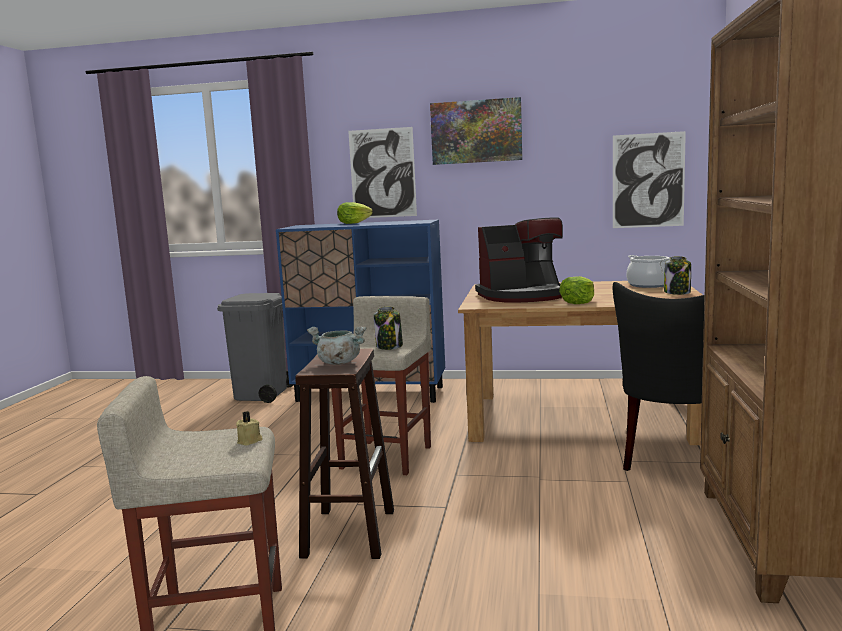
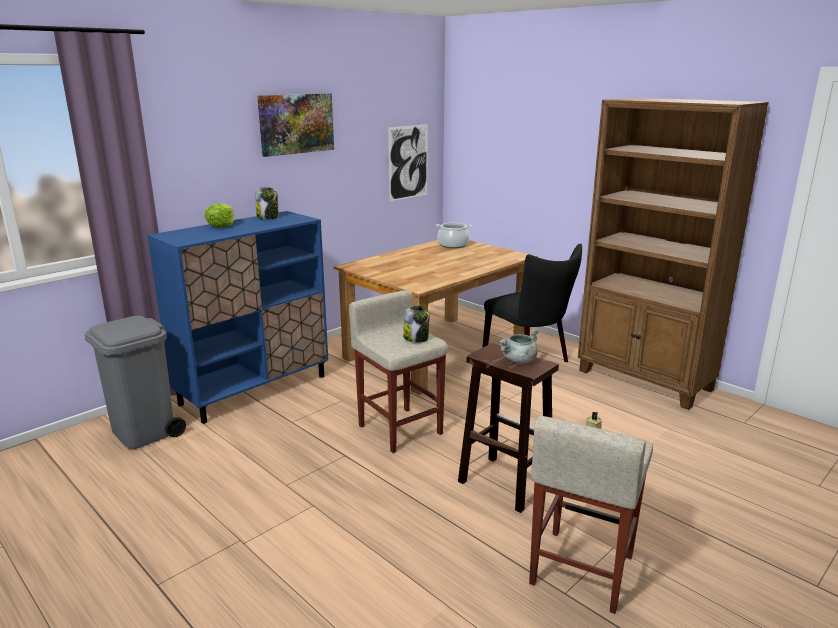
camera: 55 degrees left, 10 degrees up
(382, 173) = (216, 167): picture -> none
(522, 296) = (415, 271): coffee machine -> none
(578, 302) = (467, 269): lettuce -> none
(677, 292) = (489, 249): jar -> jar (268, 217)

